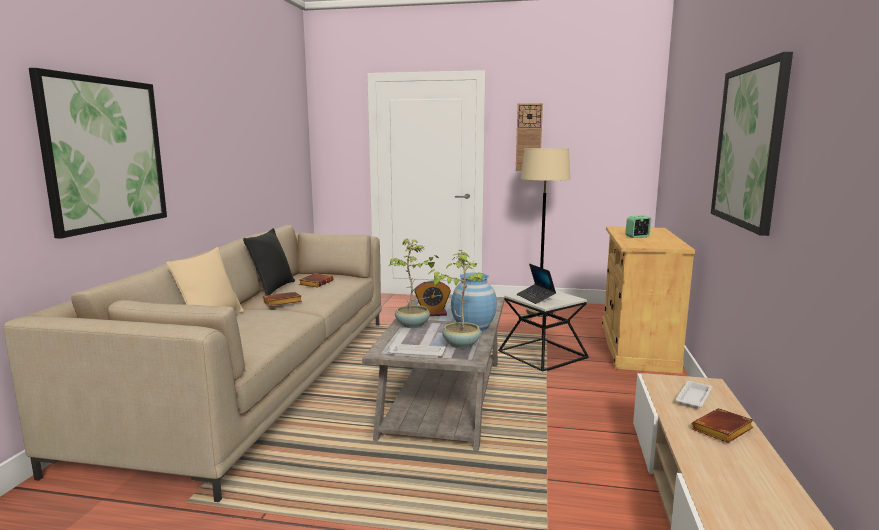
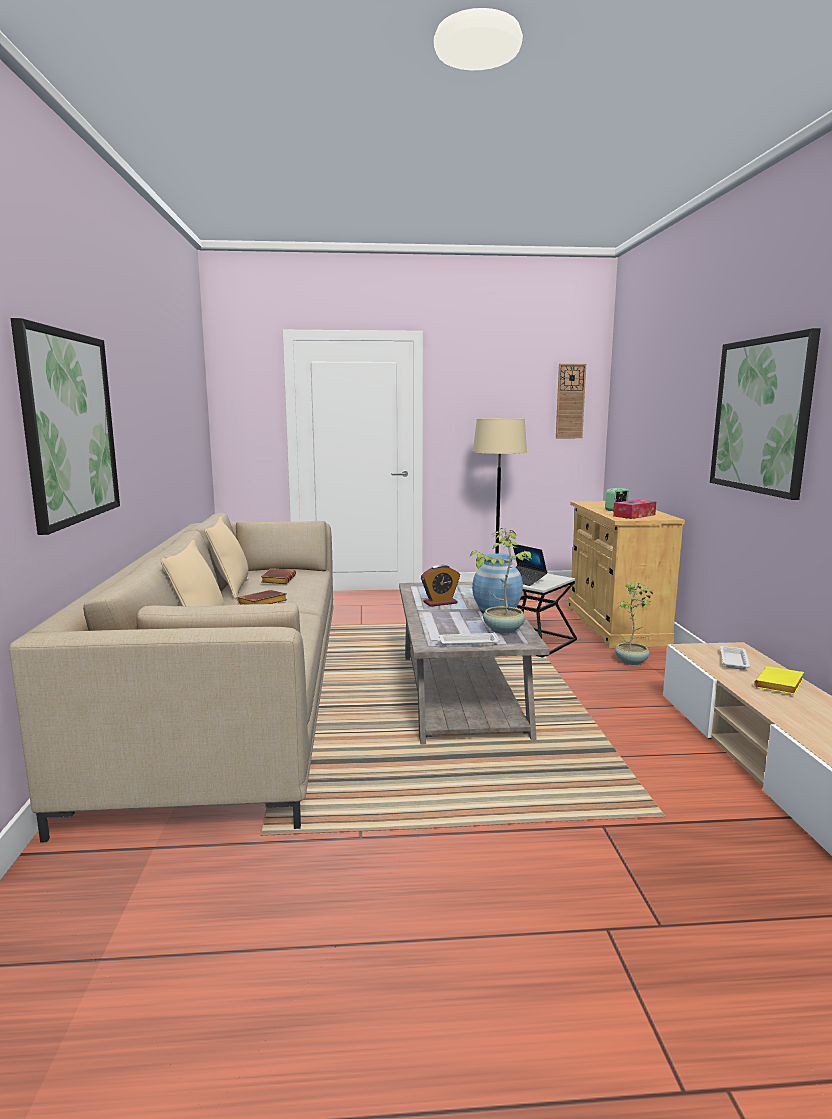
camera: 15 degrees left, 0 degrees up
(273, 288) = (231, 589): black pillow -> beige pillow
(413, 325) = (432, 615): potted plant -> potted plant (632, 662)
(529, 137) = (472, 407): wall clock -> wall clock (570, 401)
(647, 243) = (634, 515): none -> tissue box
(723, 431) = (780, 686): brown book -> yellow book

